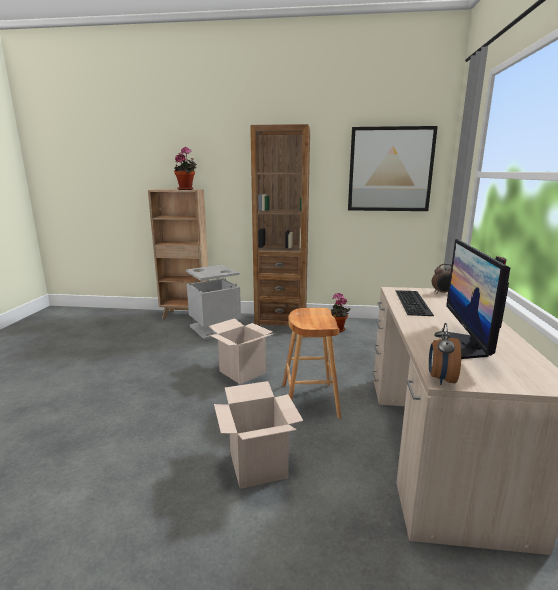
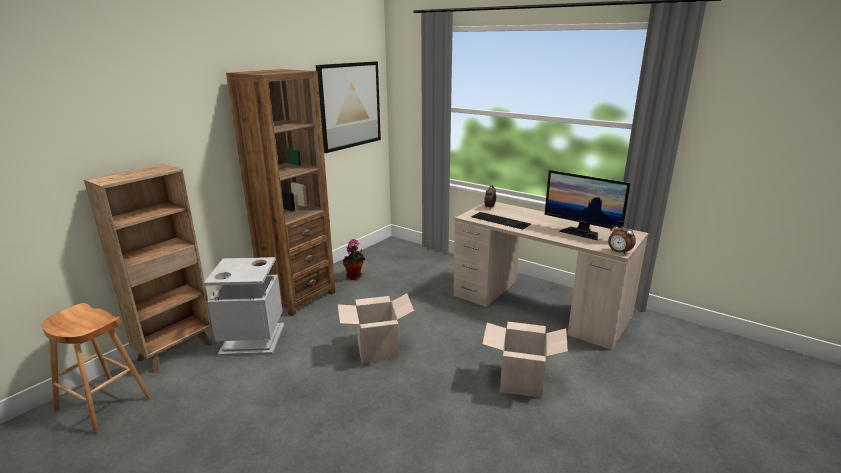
camera: 60 degrees left, 5 degrees up
(187, 189) = (154, 170): potted plant -> none
(309, 401) = (457, 332): brown stool -> brown stool (104, 404)

